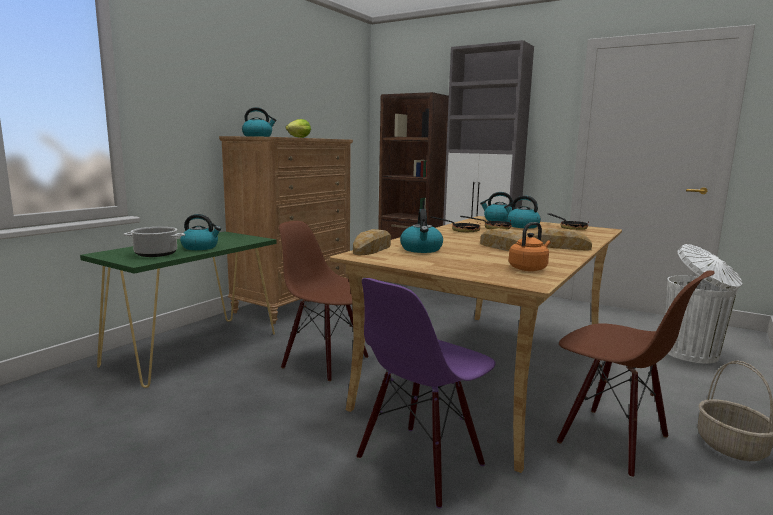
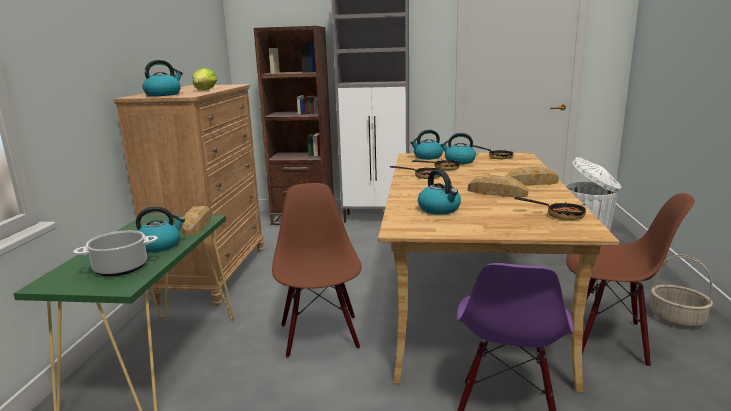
camera: 25 degrees left, 5 degrees up
(326, 361) = (320, 335): brown chair -> brown chair turned 75 degrees clockwise
(373, 249) = (398, 218): bread -> bread (197, 225)
(529, 268) = (559, 215): orange kettle -> frying pan

